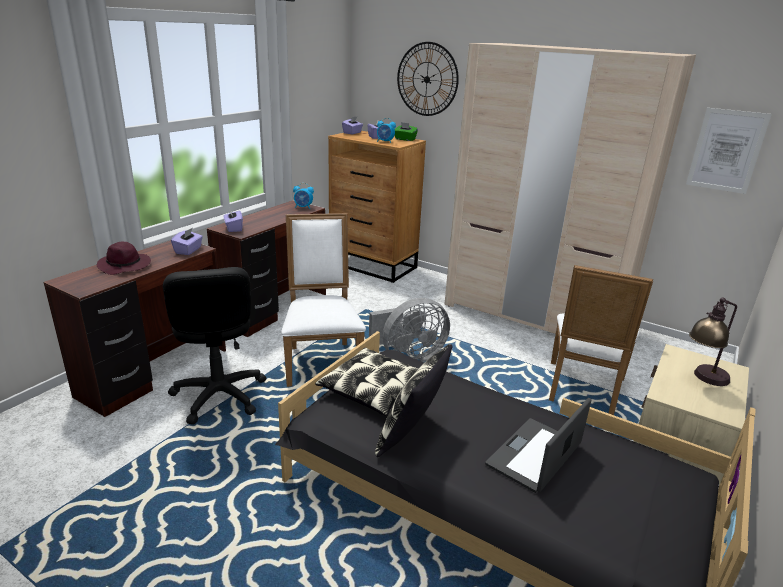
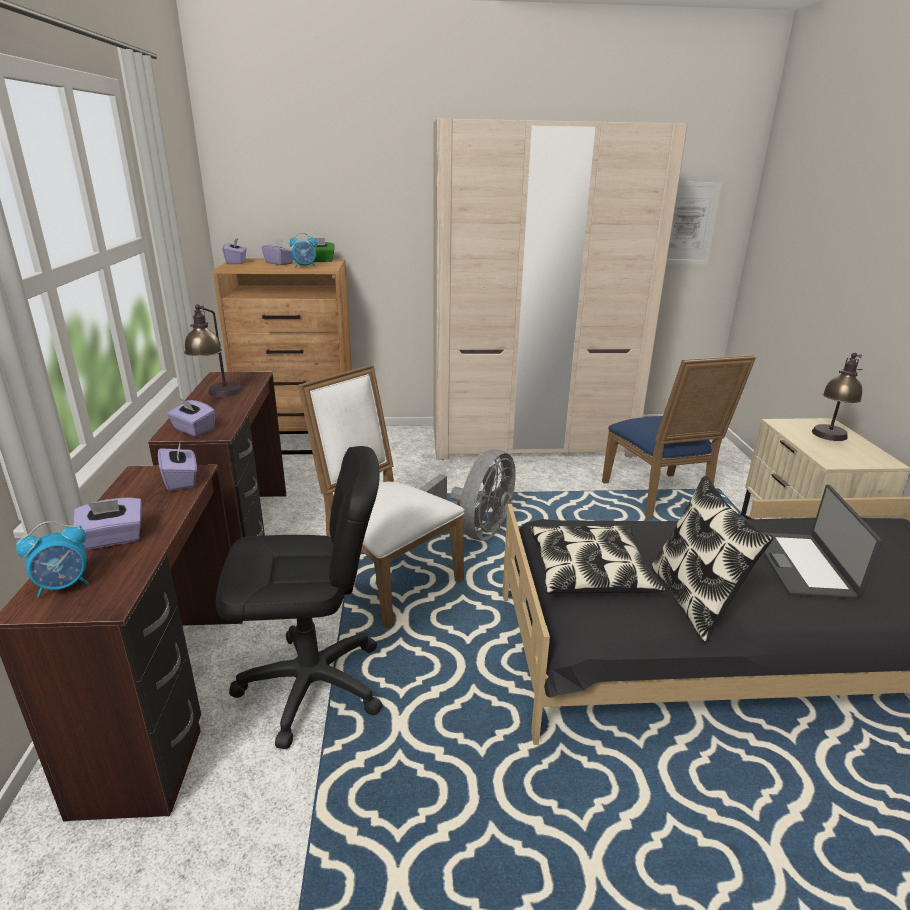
camera: 35 degrees left, 0 degrees up
(125, 266) = (113, 539): purple hat -> purple tissue box
(219, 395) = (312, 685): black office chair -> black office chair turned 45 degrees counterclockwise
(274, 214) = (218, 395): none -> table lamp
(303, 207) = (243, 378): alarm clock -> alarm clock (64, 585)
(427, 79) = (333, 176): wall clock -> none
(583, 391) = (659, 499): white chair -> blue chair

